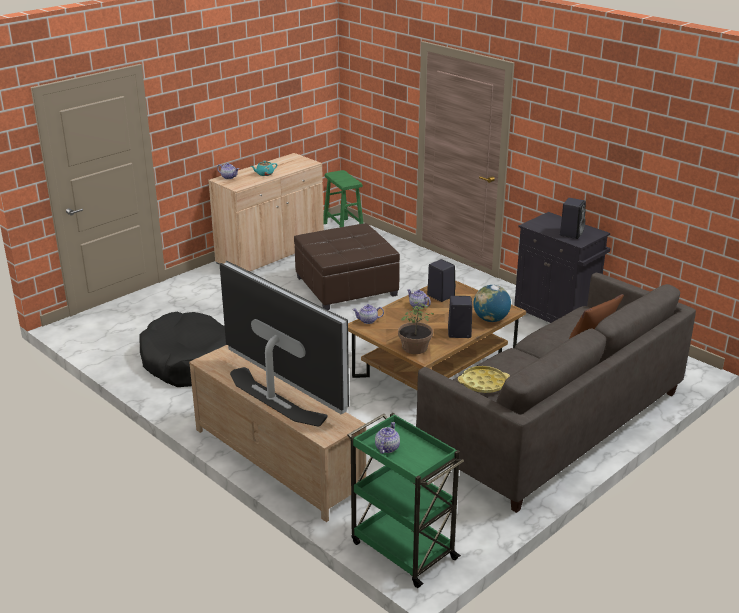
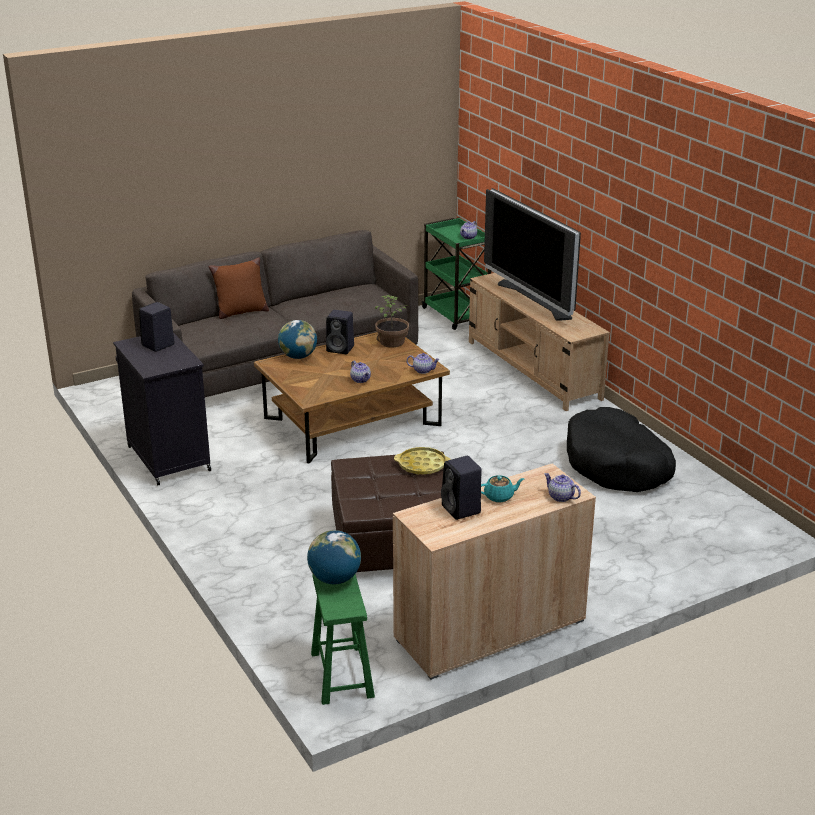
camera: 165 degrees left, 0 degrees up
(348, 181) = (334, 579): none -> globe
(440, 295) = (328, 388): black speaker -> black speaker (462, 510)
(483, 383) = (358, 298): yellow tray -> yellow tray (422, 465)

